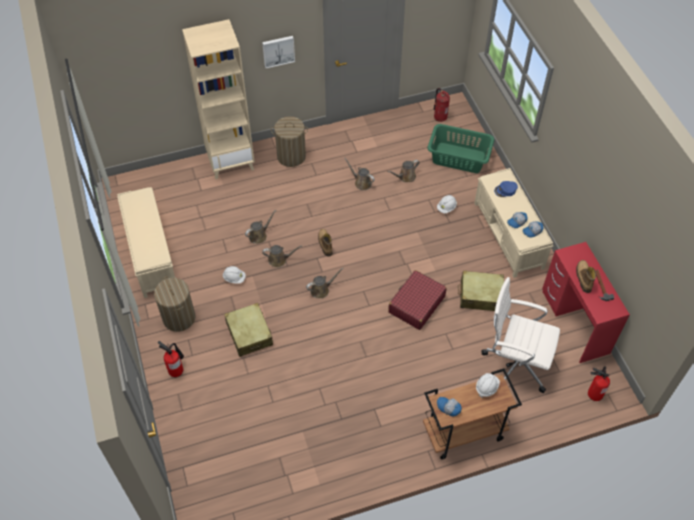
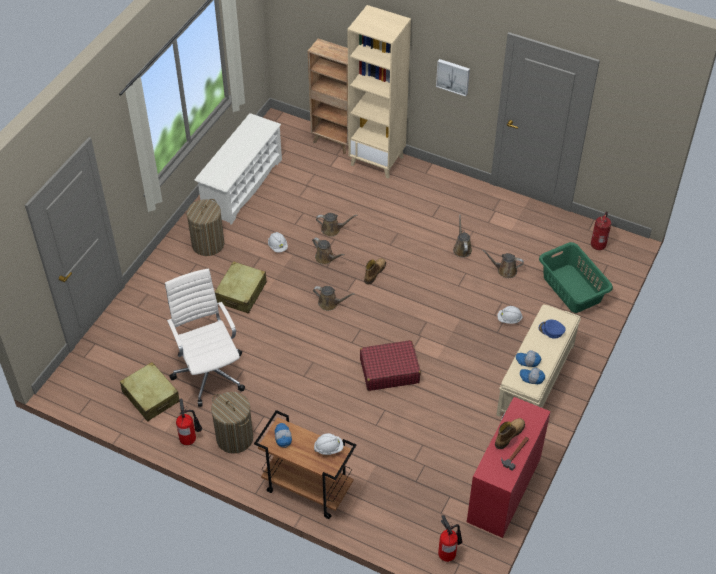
camera: 45 degrees right, 5 degrees down
(151, 253) = (242, 185): beige bench -> white shoe rack
(177, 369) = (166, 277): fire extinguisher -> fire extinguisher (190, 438)
(183, 170) = (334, 142): none -> brown bookcase
(291, 156) = (429, 189): laundry basket -> laundry basket (234, 438)
(480, 296) = (449, 406): beige suitcase -> beige suitcase (151, 397)
(515, 363) = (412, 476): white office chair -> white office chair (209, 372)

